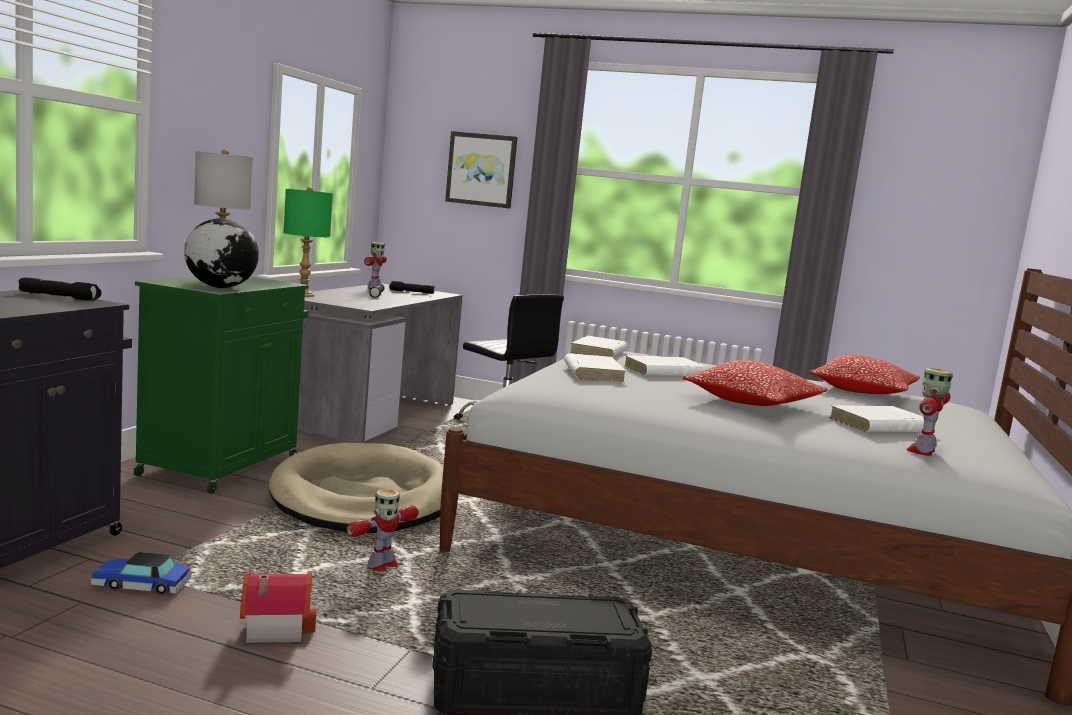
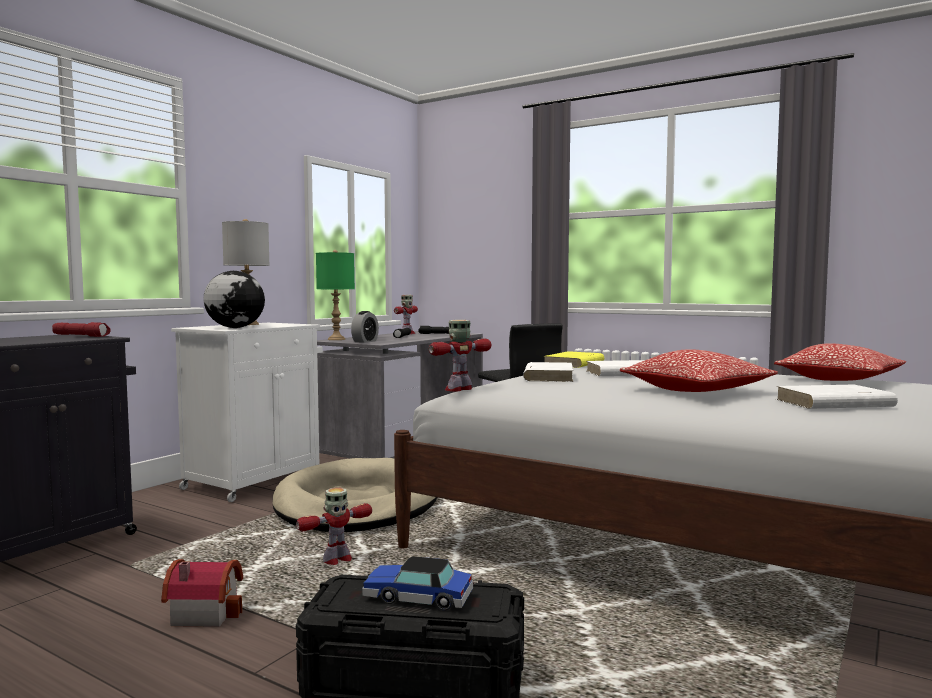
camera: 15 degrees right, 5 degrees down
(60, 297) = (81, 336): black flashlight -> red flashlight
(142, 585) = (120, 574): toy car -> toy car (418, 597)
(222, 465) = (255, 480): green cabinet -> white cabinet
(344, 302) = (365, 341): none -> alarm clock
(481, 169) = (493, 227): picture -> none
(599, 352) = (574, 364): white book -> yellow book
(922, 451) = (871, 423): toy robot -> toy robot (459, 389)

